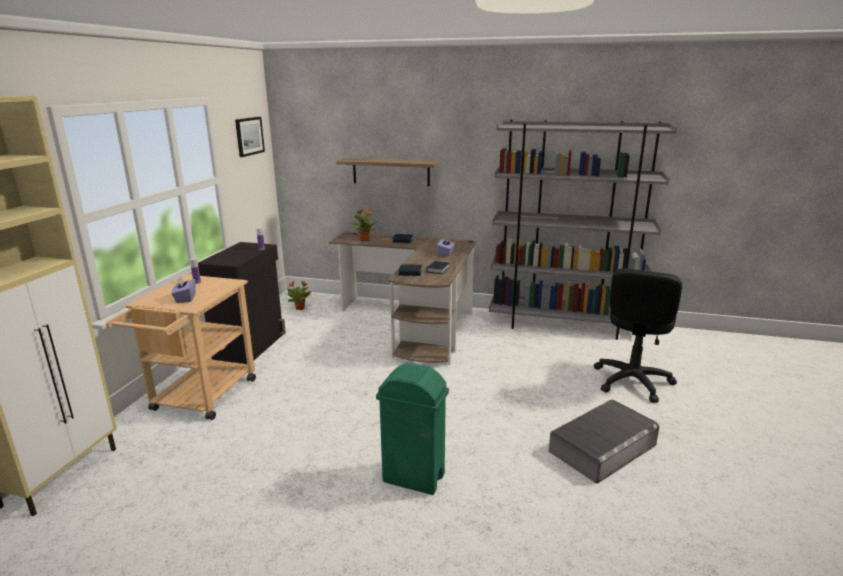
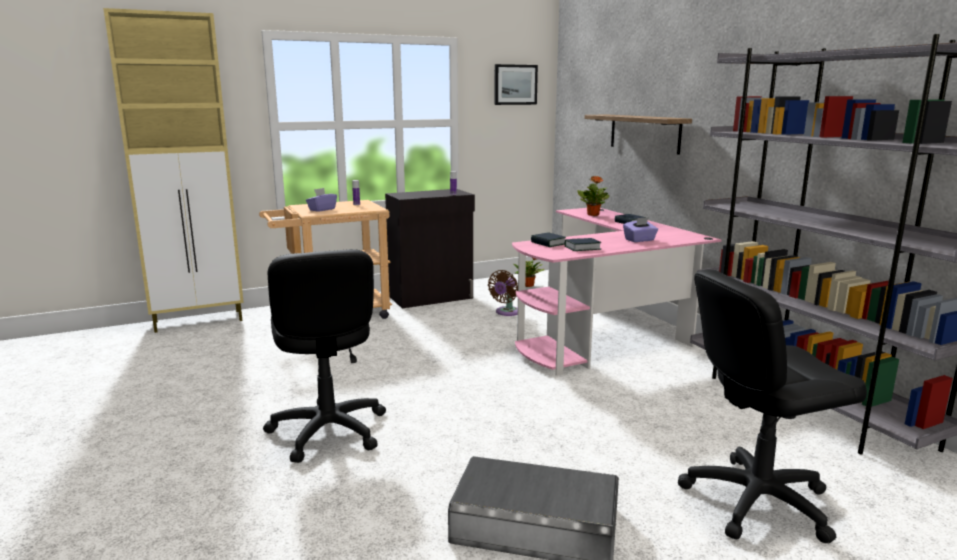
camera: 50 degrees right, 5 degrees down
(331, 335) = (506, 312): none -> brown fan
(414, 478) = (328, 431): green trash can -> black office chair
(415, 323) = (607, 331): brown desk -> pink desk

